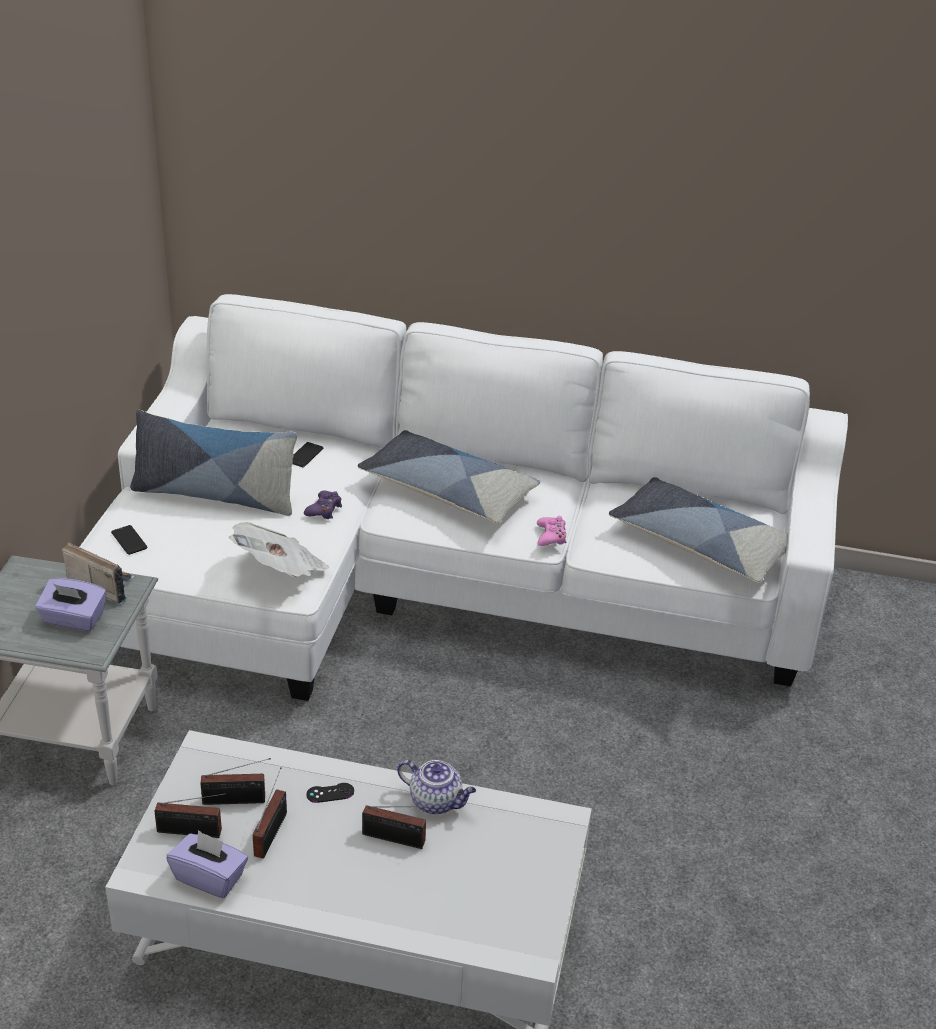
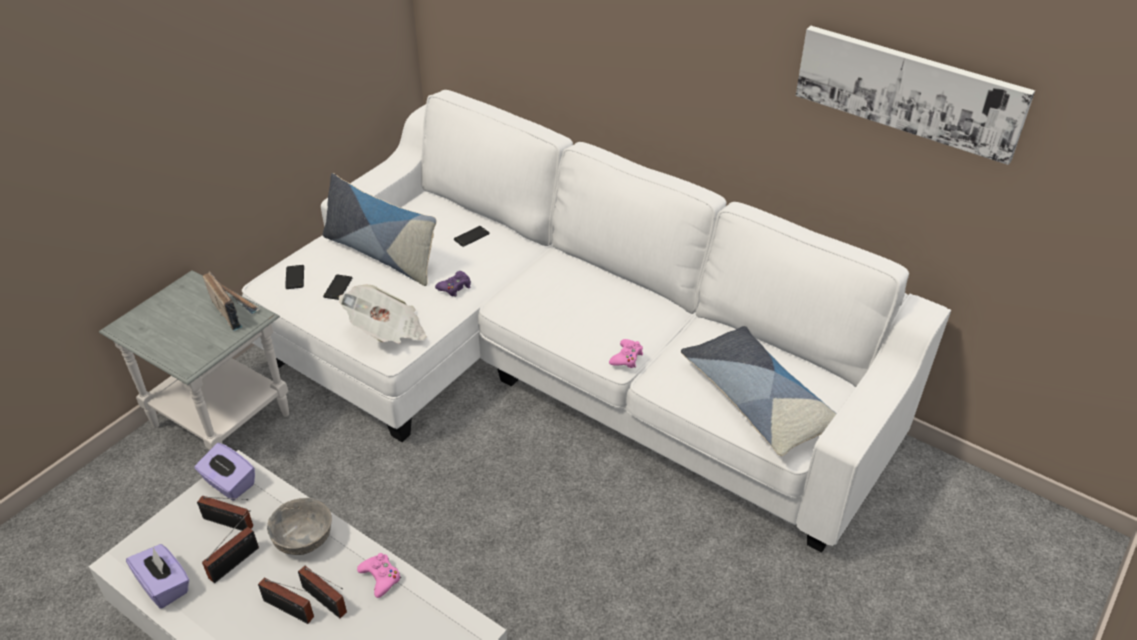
camera: 25 degrees right, 5 degrees up
(73, 619) = (193, 335): purple tissue box -> purple tissue box (229, 483)
(190, 539) = (338, 287): none -> phone
(193, 832) = (180, 540): radio -> radio (291, 610)
(330, 793) = (303, 541): black game controller -> grey bowl
(436, 801) = (381, 577): teapot -> pink game controller
(448, 490) = (565, 294): pillow -> none
(784, 205) = (909, 91): none -> picture

